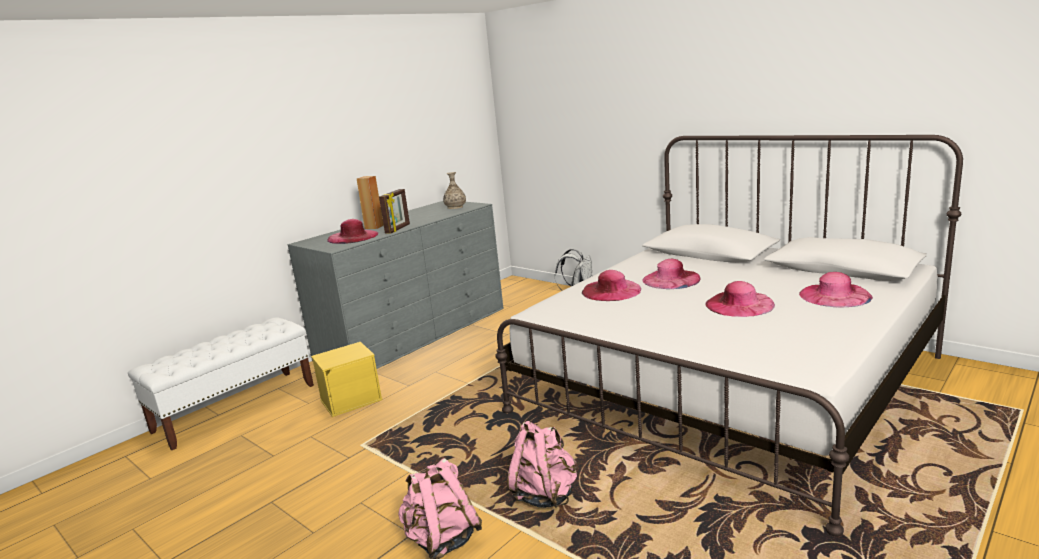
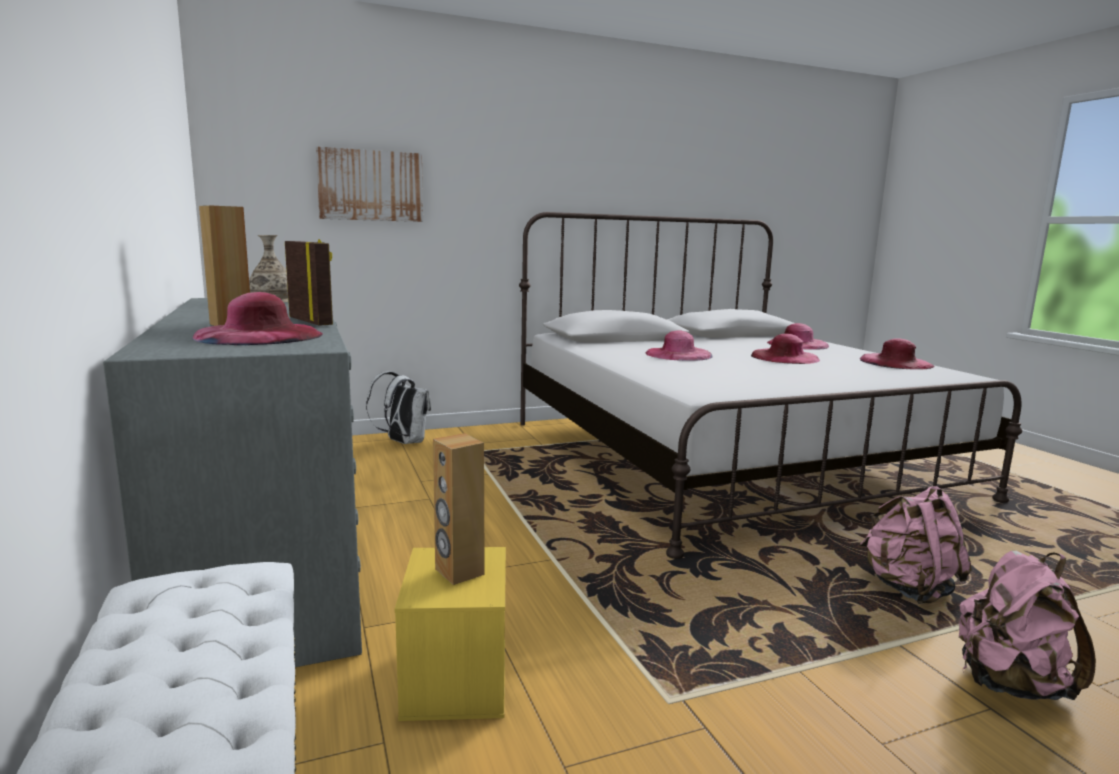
camera: 65 degrees left, 5 degrees down
(344, 354) = (459, 572): none -> brown speaker
(572, 122) = (371, 185): none -> picture
(611, 290) = (676, 368): pink hat -> pink hat (896, 362)

